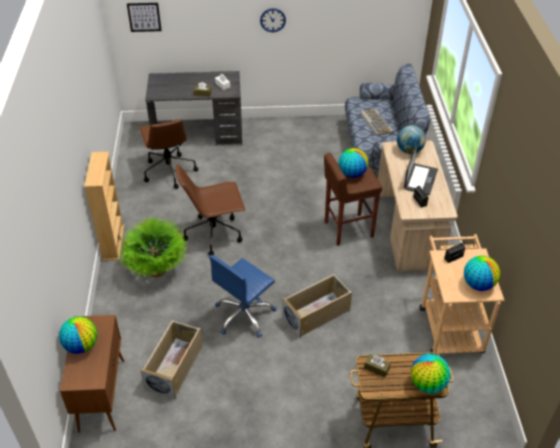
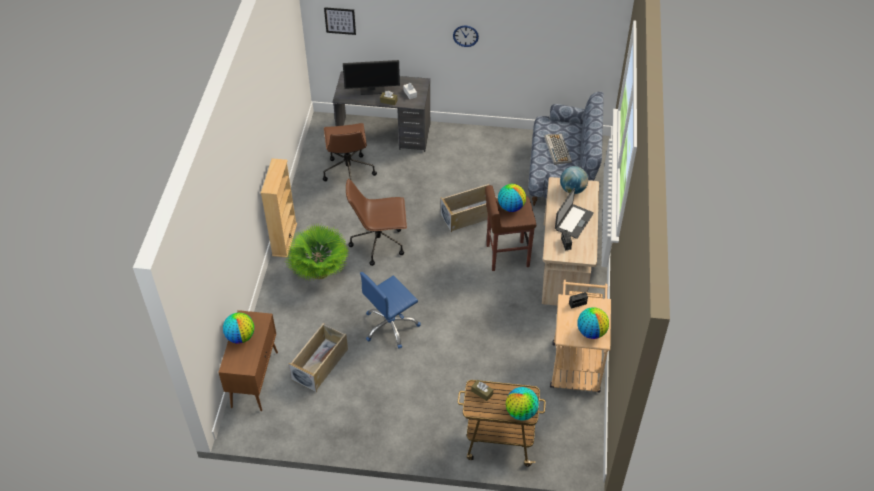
camera: 10 degrees right, 5 degrees up
(184, 85) = (372, 89): none -> monitor
(317, 313) = (456, 334): beige storage box -> beige storage box (469, 215)

